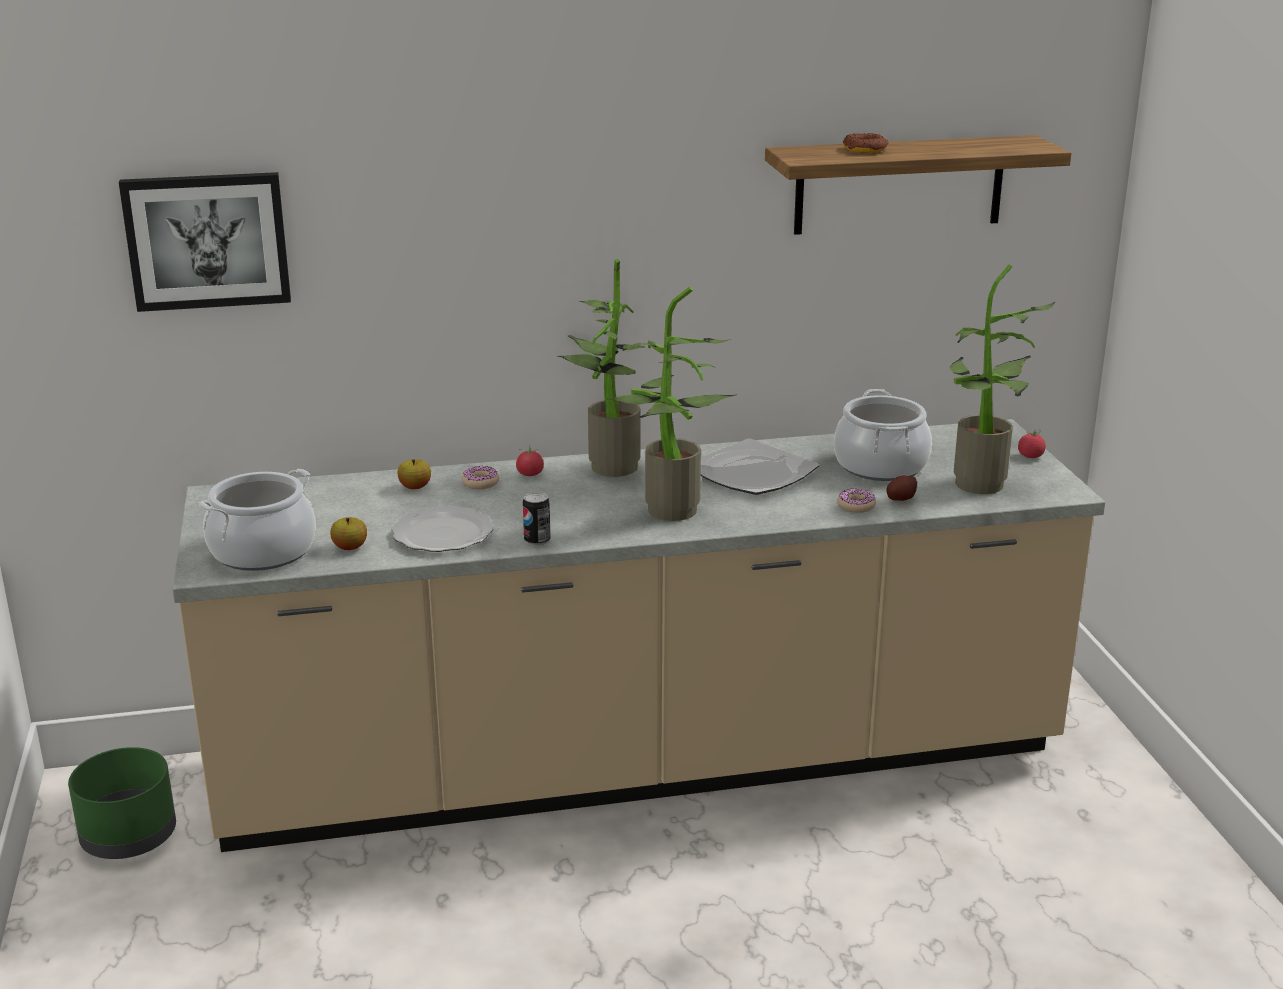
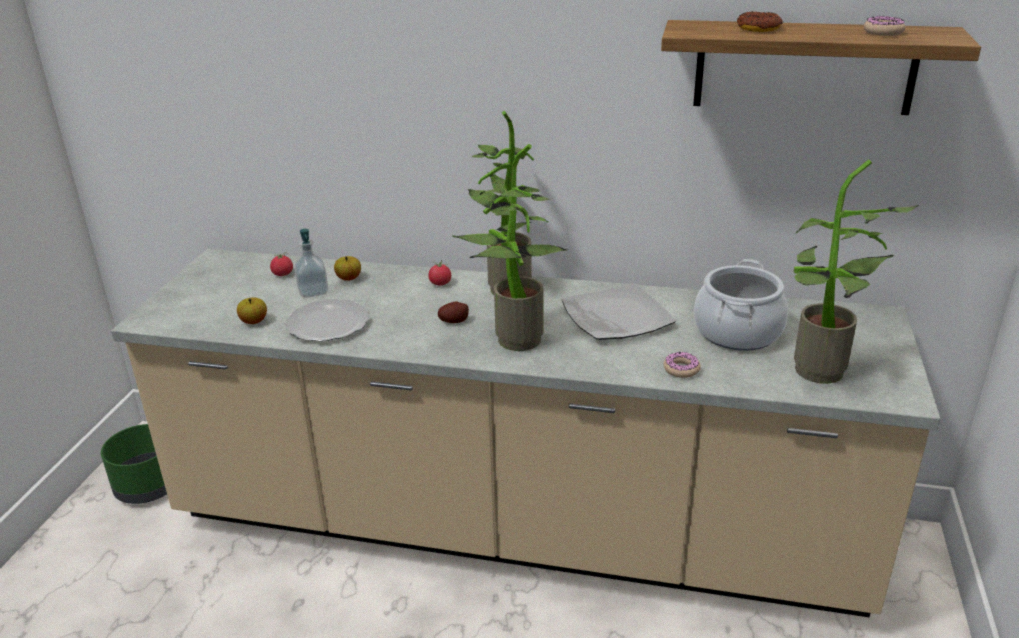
camera: 25 degrees right, 5 degrees up
(207, 240) = (209, 63): picture -> none
(262, 551) = (196, 312): cooking pot -> none
(386, 507) = (313, 291): none -> soap dispenser
(480, 483) = (397, 284): donut -> donut (883, 32)
(537, 540) = (389, 345): can -> none
(900, 499) = (729, 371): potato -> potato (453, 321)
(1030, 456) = (894, 350): tomato -> tomato (282, 274)

